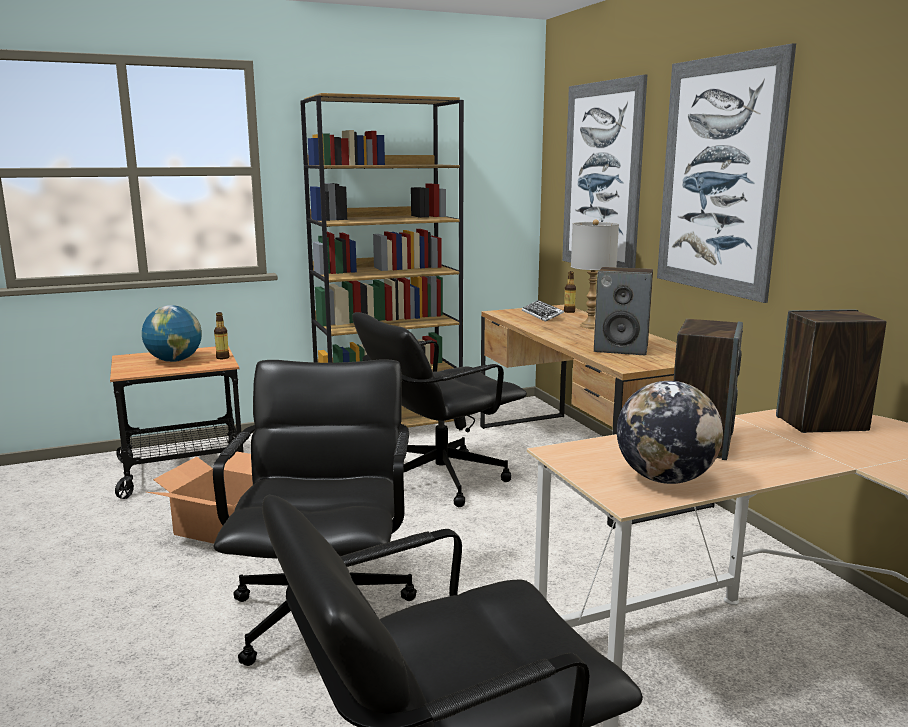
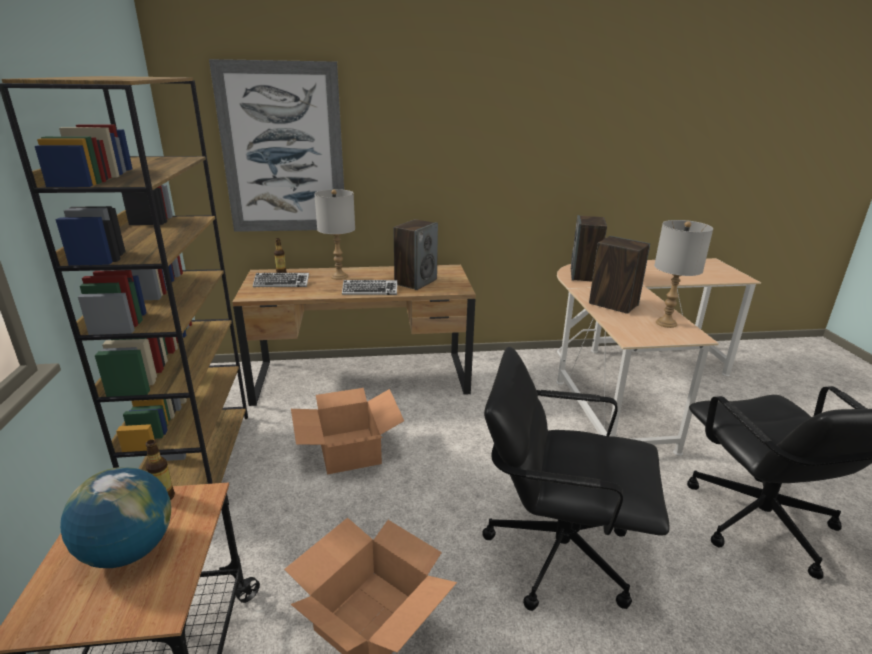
camera: 75 degrees left, 10 degrees up
(439, 479) = (348, 451): black office chair -> cardboard box
(565, 338) = (370, 291): none -> keyboard
(665, 479) = (666, 323): globe -> grey table lamp
(719, 176) = (432, 146): picture -> none

